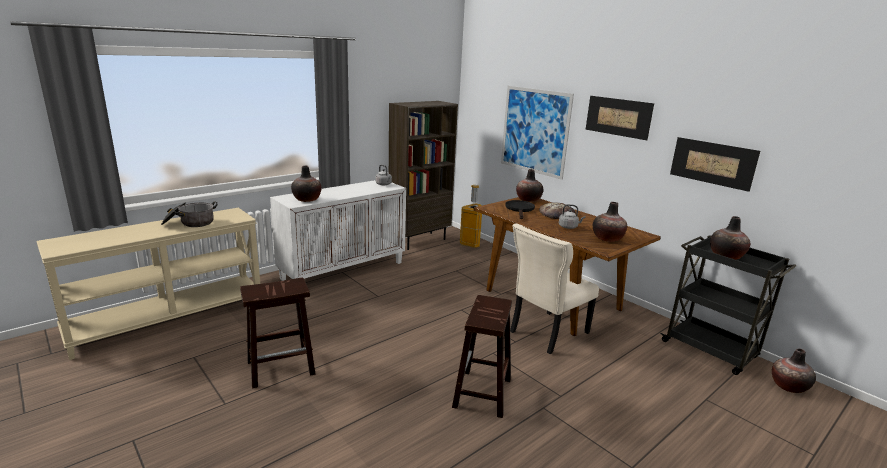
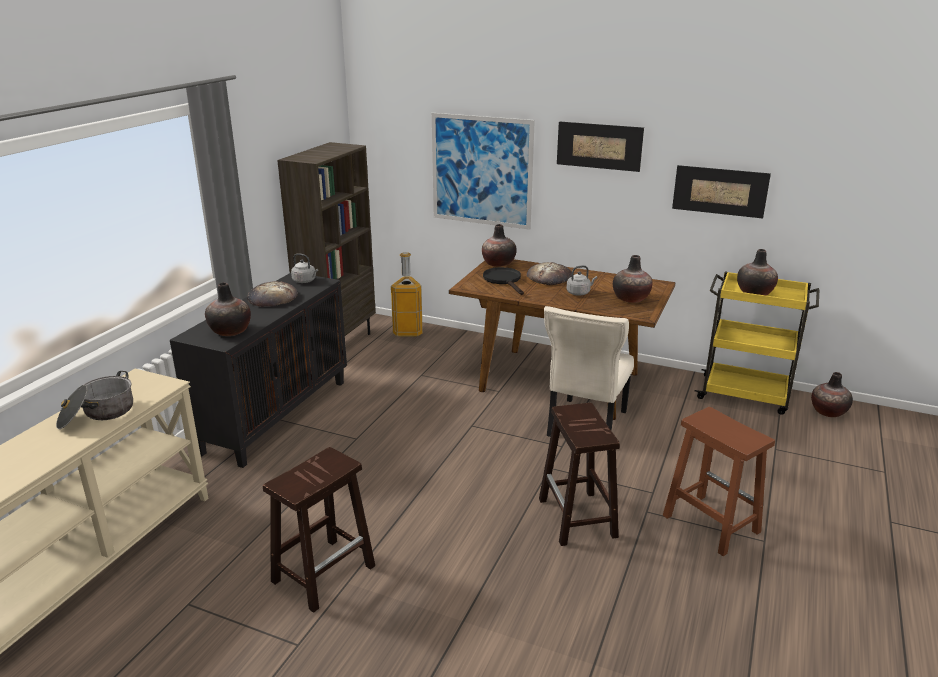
camera: 25 degrees left, 5 degrees up
(343, 270) = (276, 415): white cabinet -> black cabinet
(353, 189) = (272, 298): none -> bread
(591, 435) = (709, 523): none -> brown stool
(711, 350) = (745, 395): black cart -> yellow cart

